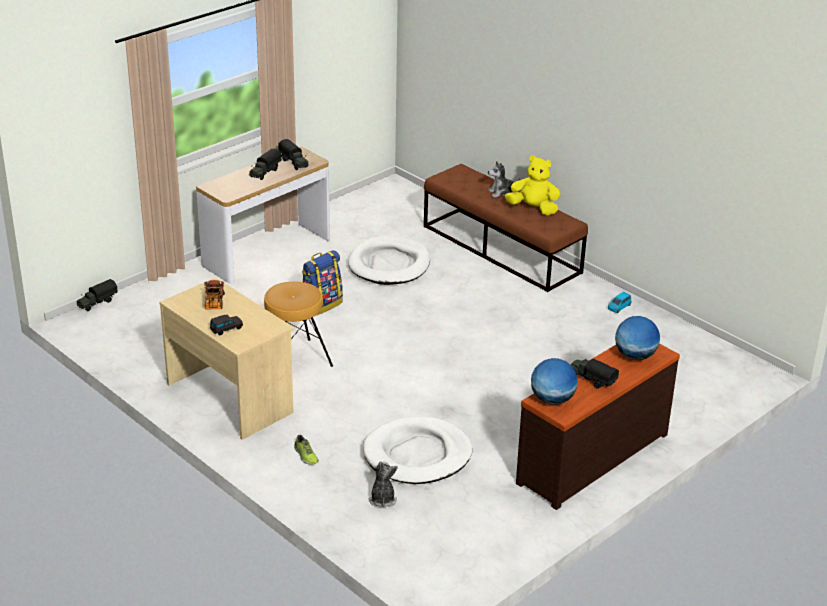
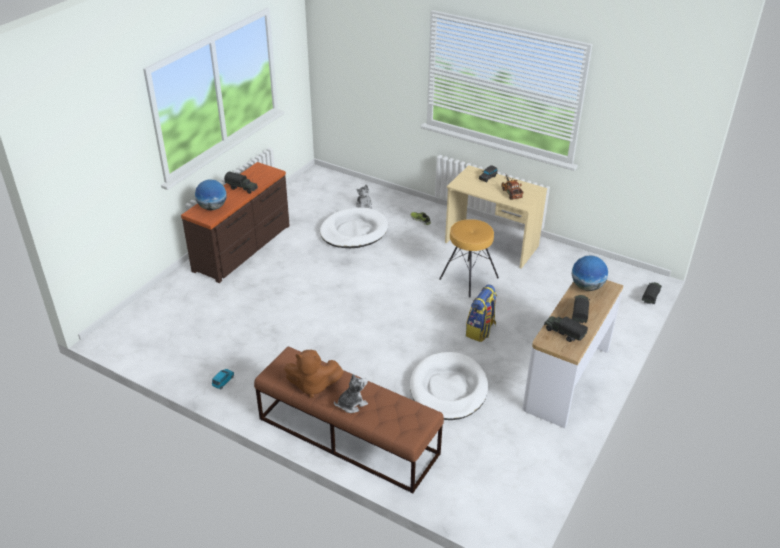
camera: 165 degrees right, 5 degrees up
(533, 209) = (313, 386): yellow plush toy -> brown plush toy
(552, 400) = (266, 173): globe -> globe (587, 287)

